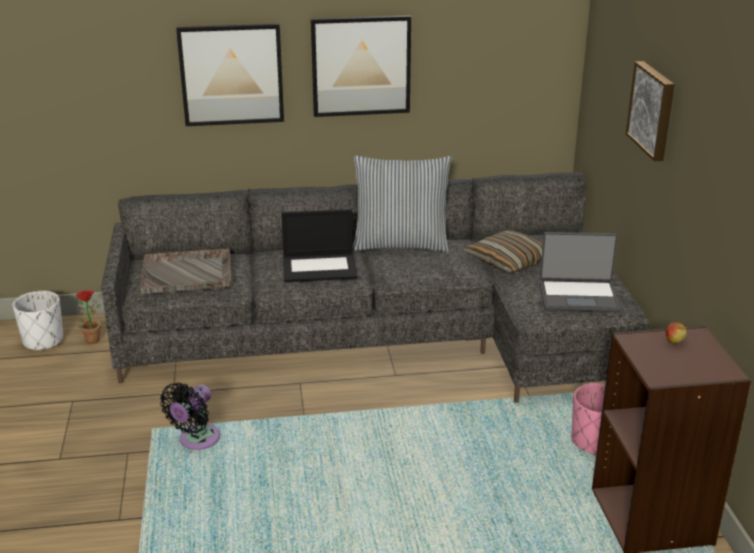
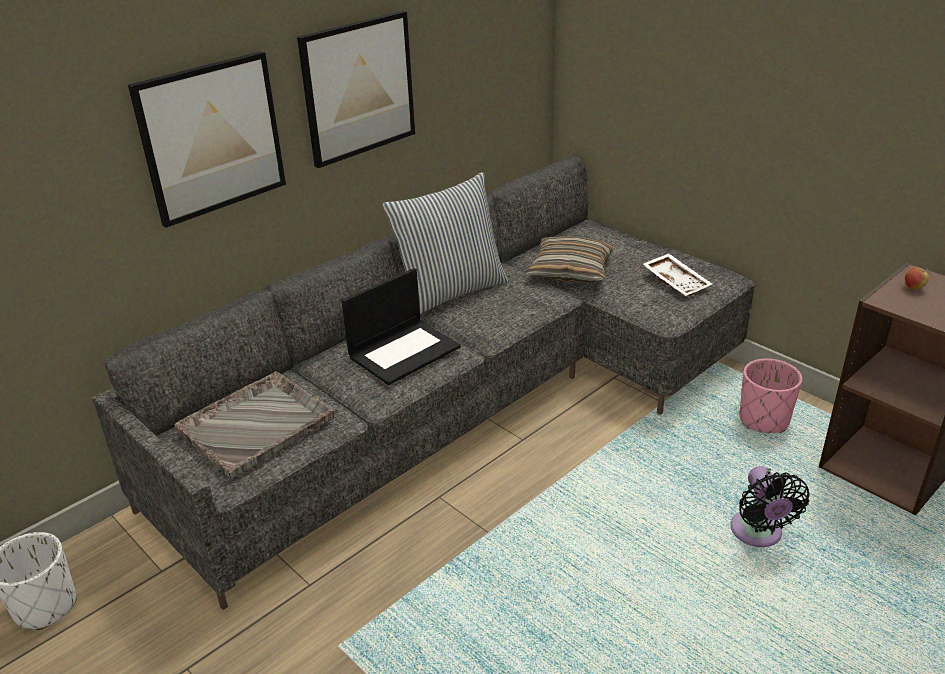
camera: 35 degrees left, 5 degrees up
(90, 339) = (114, 569): potted plant -> none
(196, 440) = (408, 630): black fan -> black fan (758, 534)
(578, 296) = (677, 282): laptop -> white tray
(653, 110) = (735, 59): picture -> none

